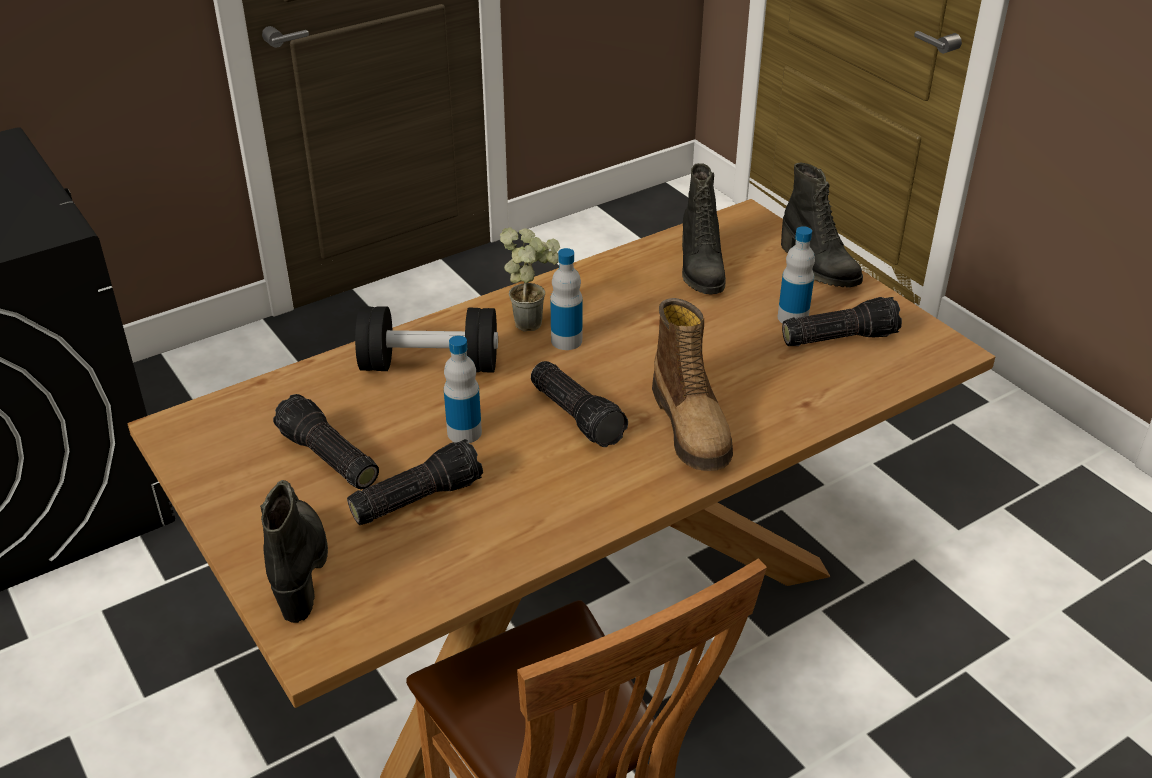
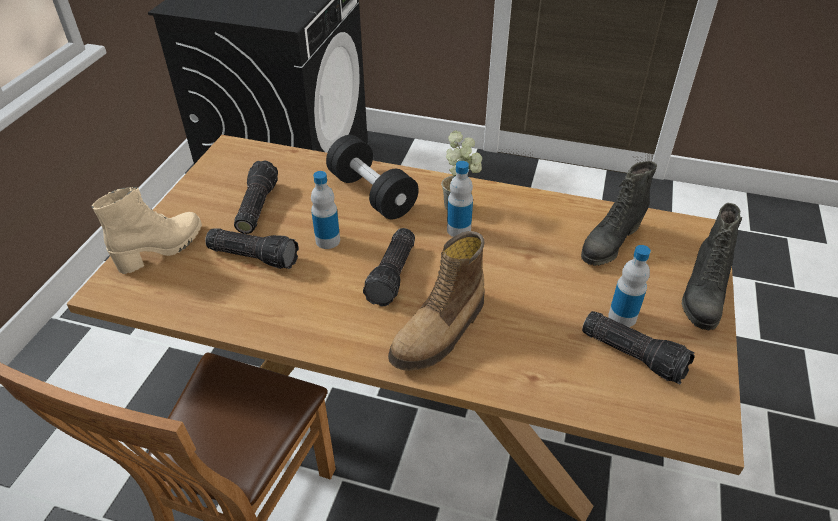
camera: 50 degrees right, 5 degrees up
(300, 568) = (162, 249): black boot -> beige boot

